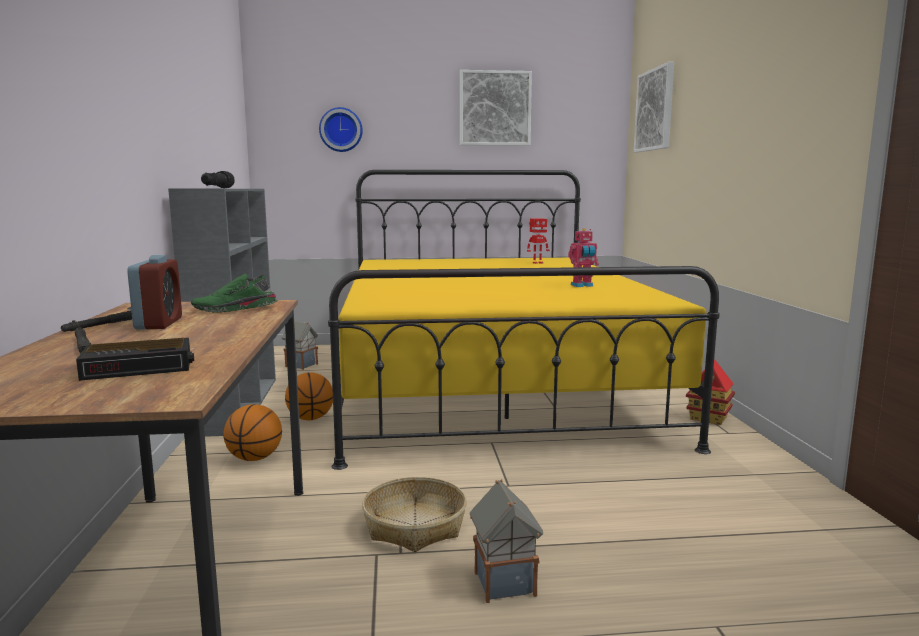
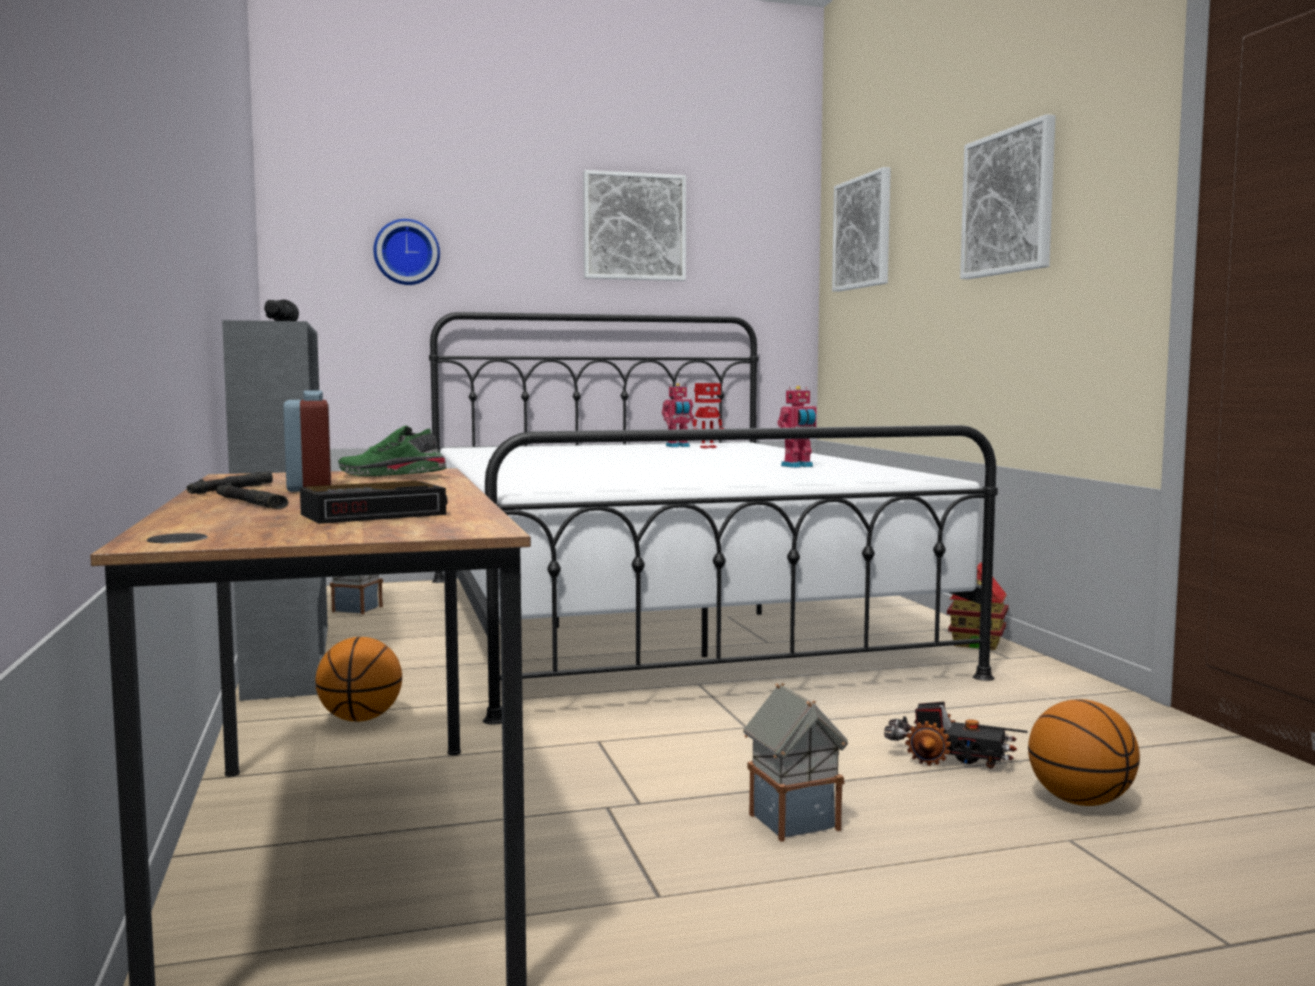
camera: 10 degrees left, 5 degrees down
(235, 310) = (390, 476): green shoe -> green shoe turned 45 degrees clockwise
(310, 419) = (414, 671): basketball -> basketball (1080, 802)
(414, 526) = (641, 775): basket -> none
(489, 384) = (660, 620): yellow bed -> white bed
(518, 261) = (678, 446): none -> toy robot
(648, 531) = (951, 760): none -> toy truck
(751, 89) = (1009, 202): none -> picture

